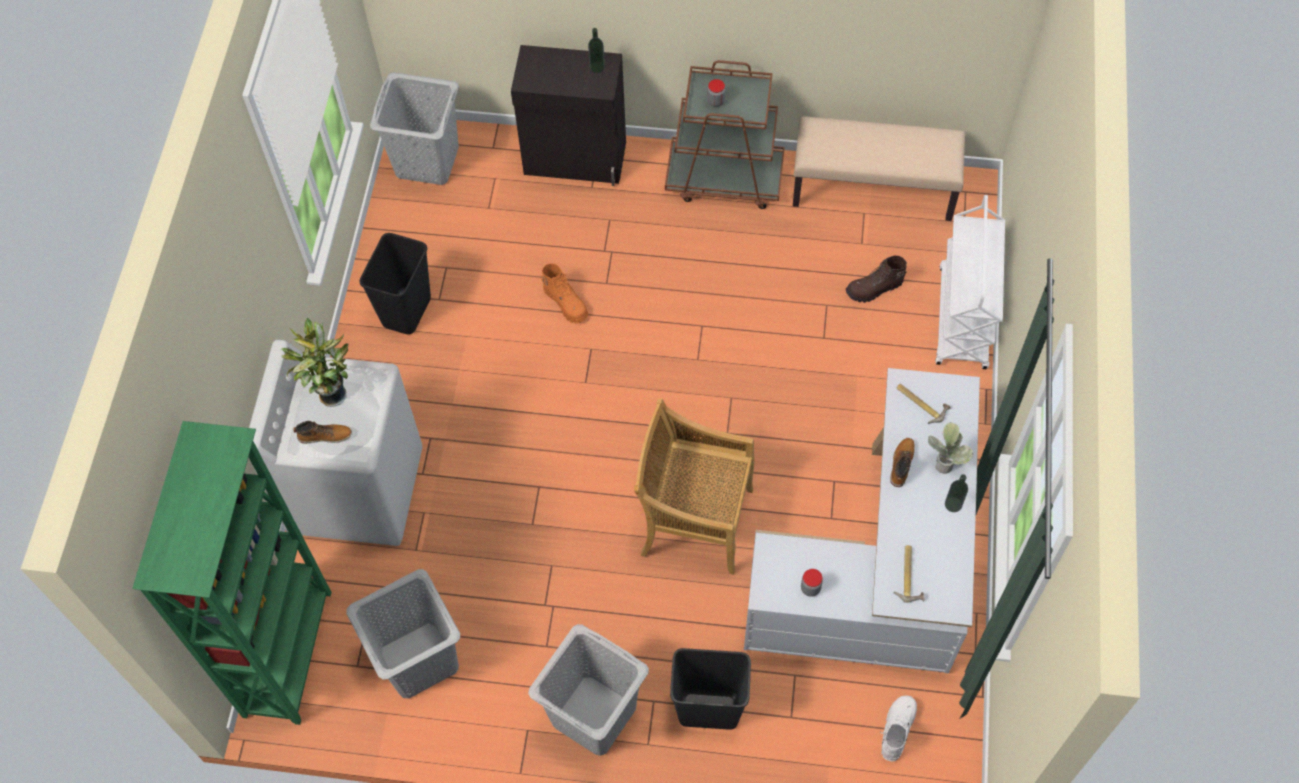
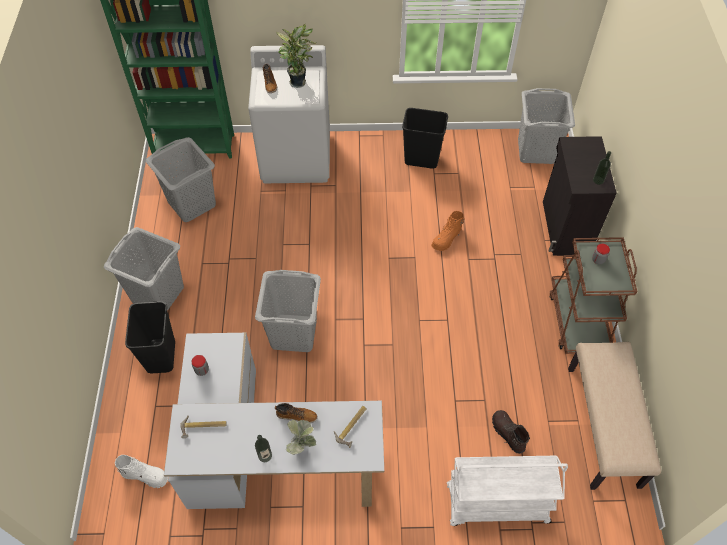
camera: 80 degrees right, 5 degrees down
(694, 520) = (294, 333): beige chair -> grey laundry basket

